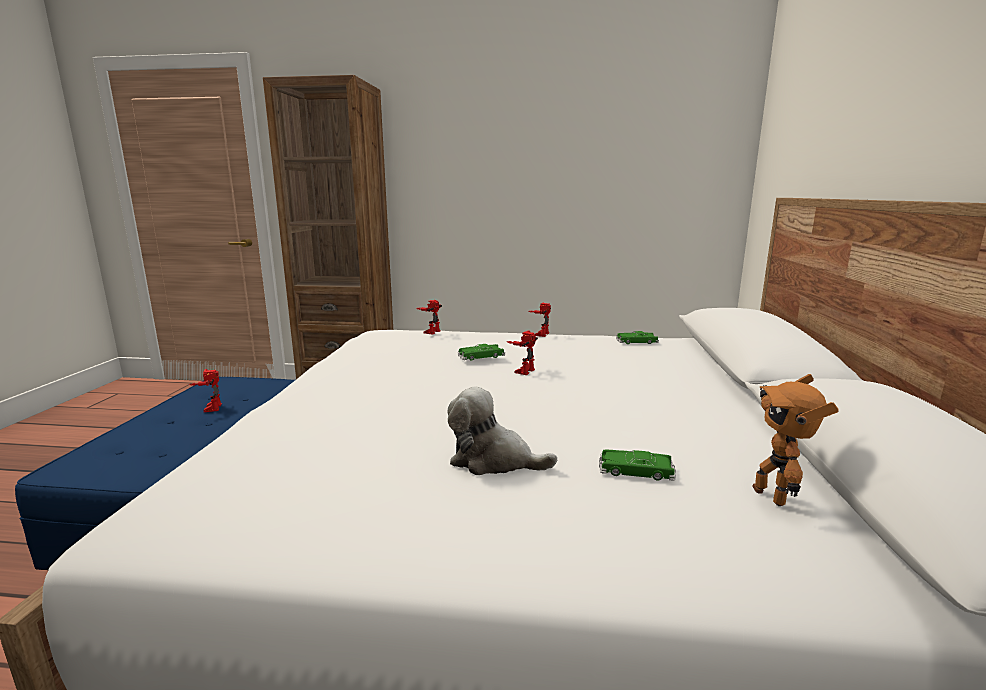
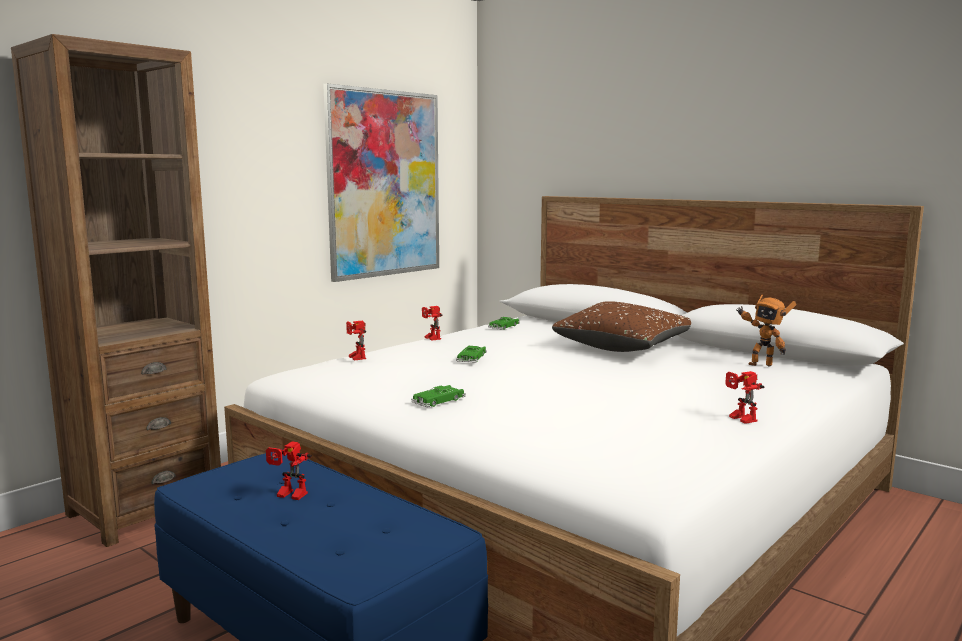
camera: 55 degrees left, 5 degrees down
(493, 460) = (664, 395): plush toy -> none
(522, 370) = (518, 358): toy robot -> toy robot (739, 419)
(611, 183) = (384, 184): none -> picture
(636, 471) = (710, 375): green toy car -> green toy car (438, 401)
(675, 398) = (623, 347): none -> brown pillow

